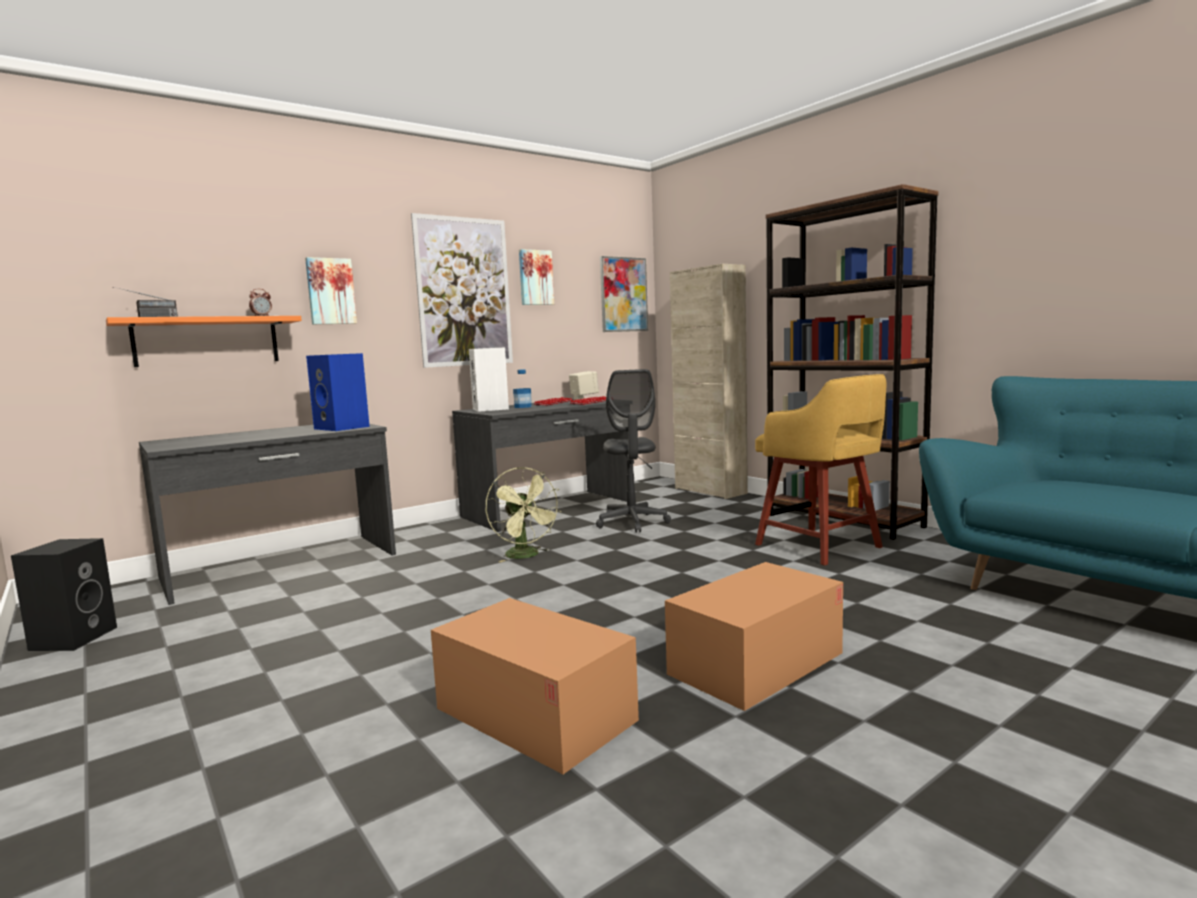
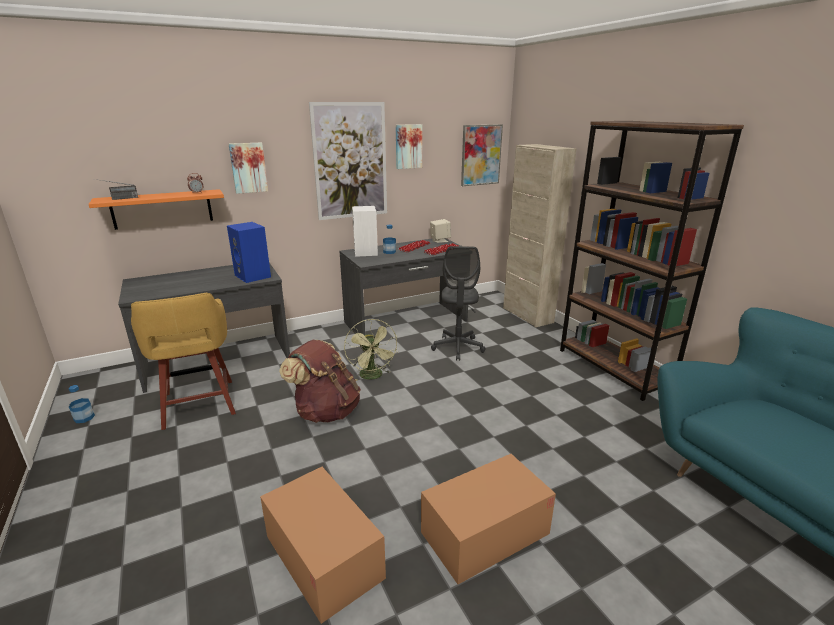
camera: 10 degrees right, 15 degrees up
(74, 638) = (84, 418): black speaker -> bottle
(472, 591) = (326, 411): none -> brown backpack
(820, 547) = (583, 401): yellow stool -> yellow stool (198, 405)

